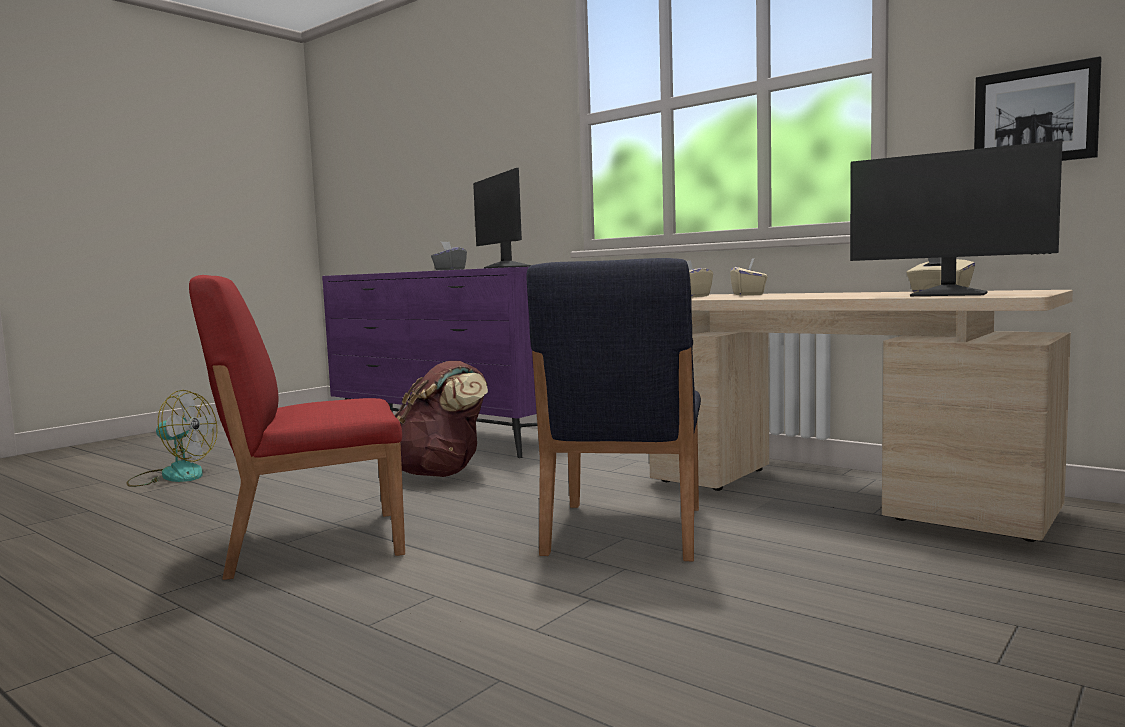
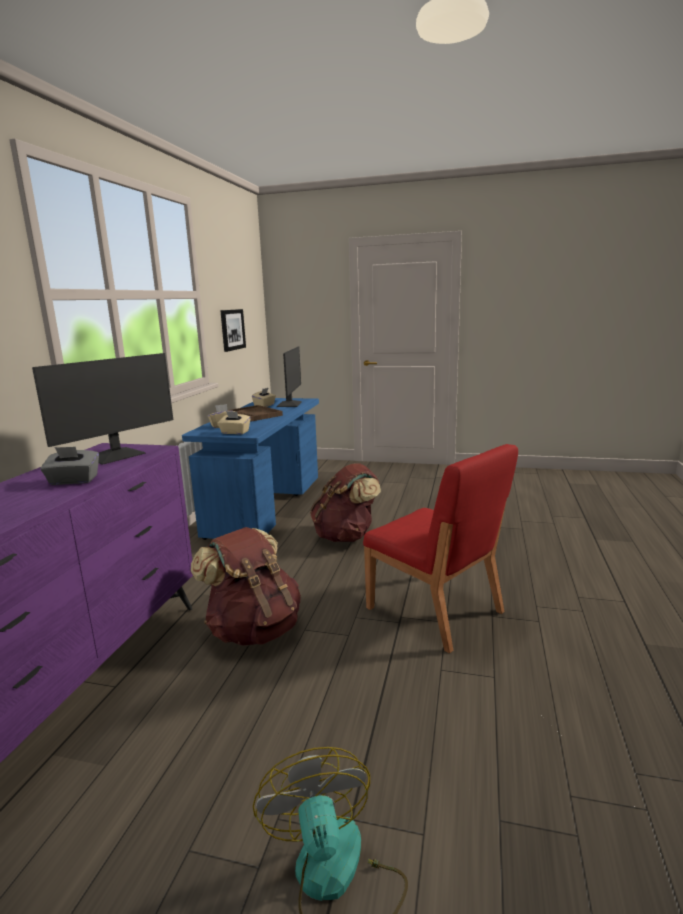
camera: 115 degrees left, 10 degrees up
(623, 531) = (346, 536): blue chair -> brown backpack
(829, 294) = (254, 415): none -> brown tray
(838, 496) = (266, 506): beige desk -> blue desk

